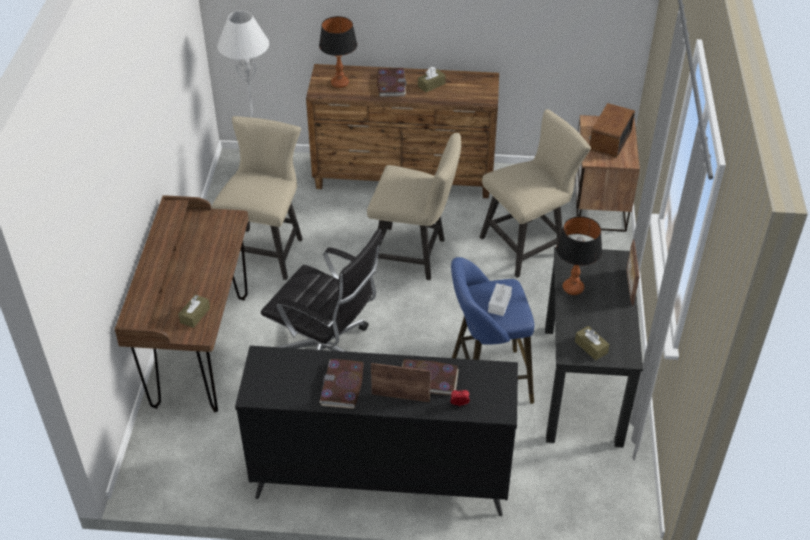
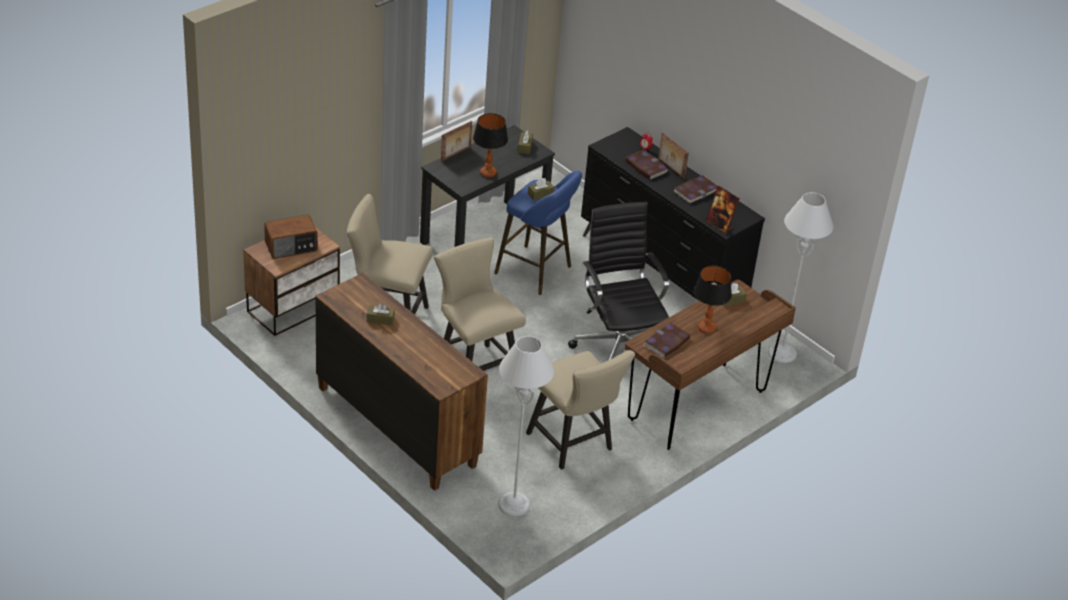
camera: 140 degrees left, 5 degrees down
(170, 470) = (782, 353): none -> grey floor lamp
(266, 249) = (573, 445): beige chair -> beige chair turned 90 degrees counterclockwise
(272, 358) = (720, 225): none -> picture frame
(339, 83) = (445, 368): table lamp -> table lamp (706, 328)
(391, 84) = (408, 340): book -> book (666, 342)
(499, 304) = (540, 194): white tissue box -> brown tissue box

